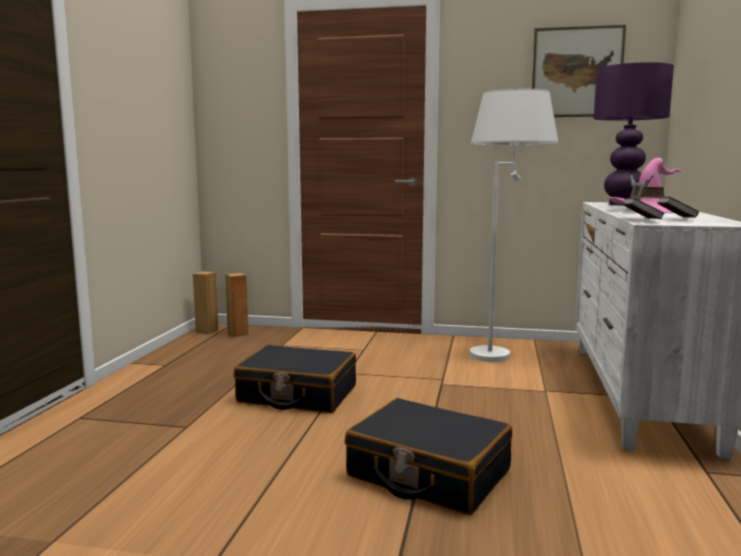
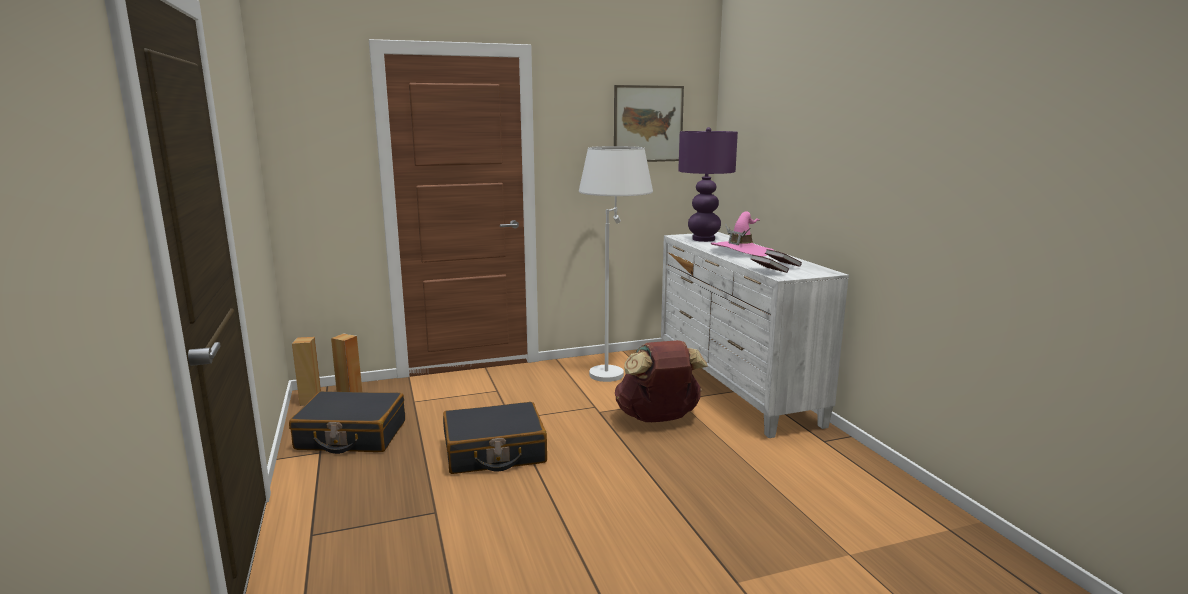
camera: 30 degrees left, 5 degrees up
(428, 474) = (672, 494): black suitcase -> black suitcase (351, 436)
(500, 402) = (658, 418): none -> brown backpack

